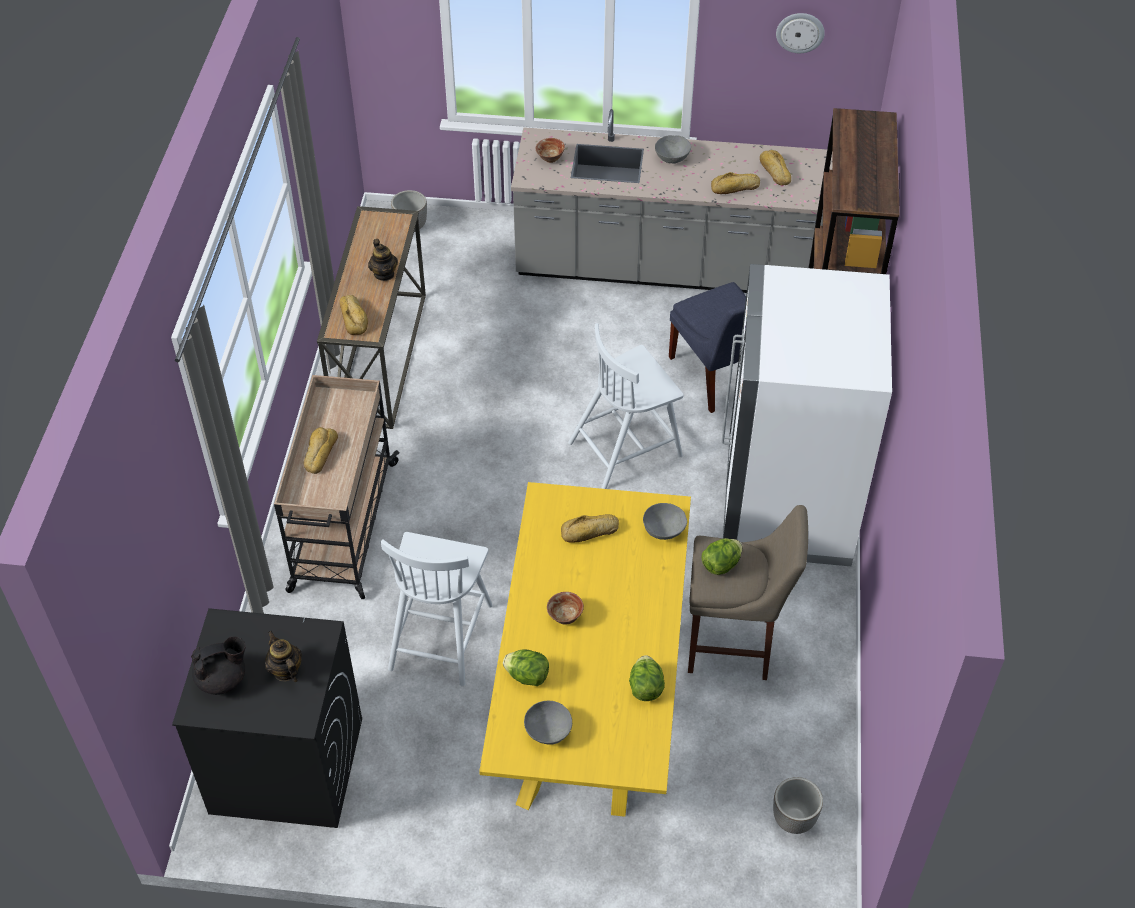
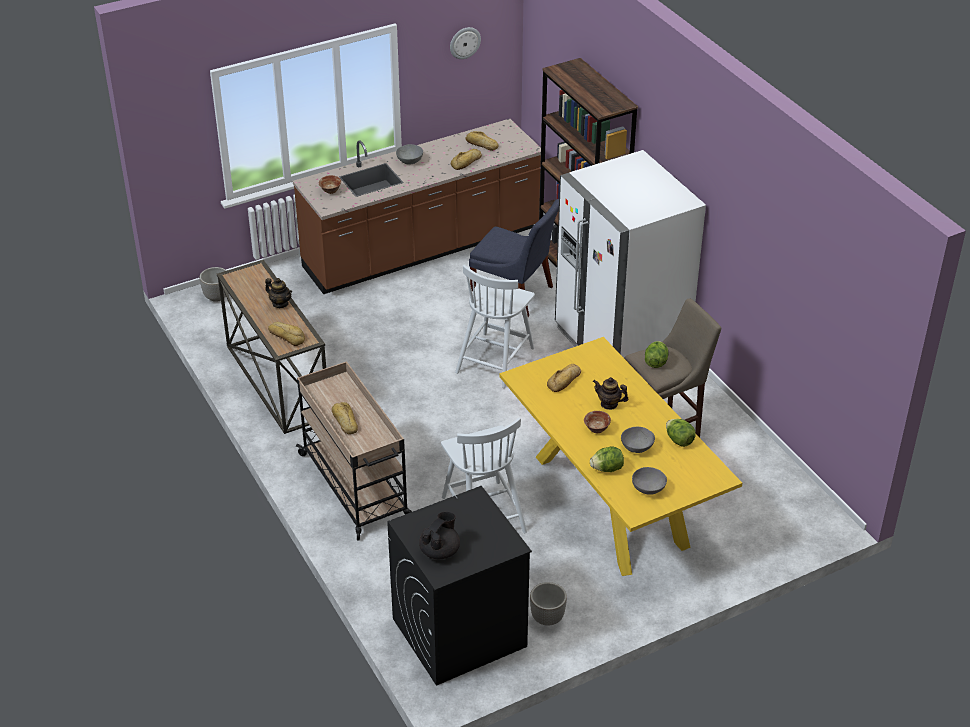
camera: 35 degrees left, 10 degrees down
(285, 670) = (475, 527): teapot -> teapot (609, 404)
(664, 530) = (606, 360): grey bowl -> grey bowl (637, 447)
(671, 269) = (422, 250): grey counter -> brown counter
(793, 819) = (782, 499): planter -> planter (547, 618)

